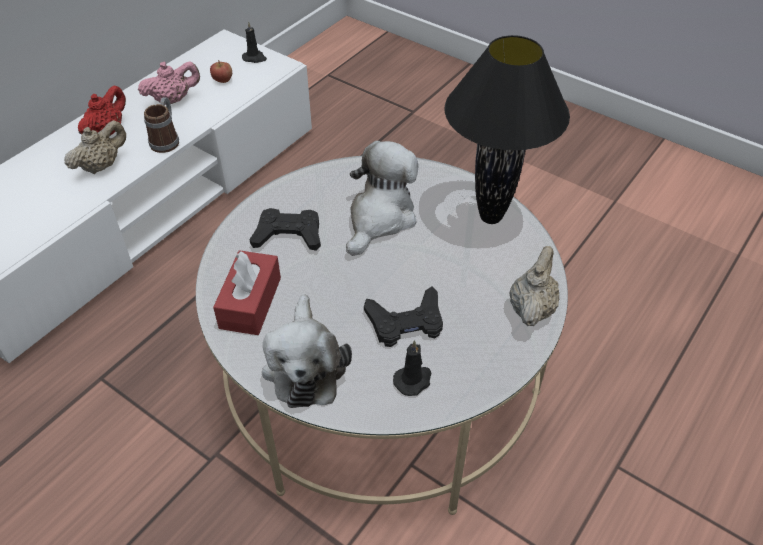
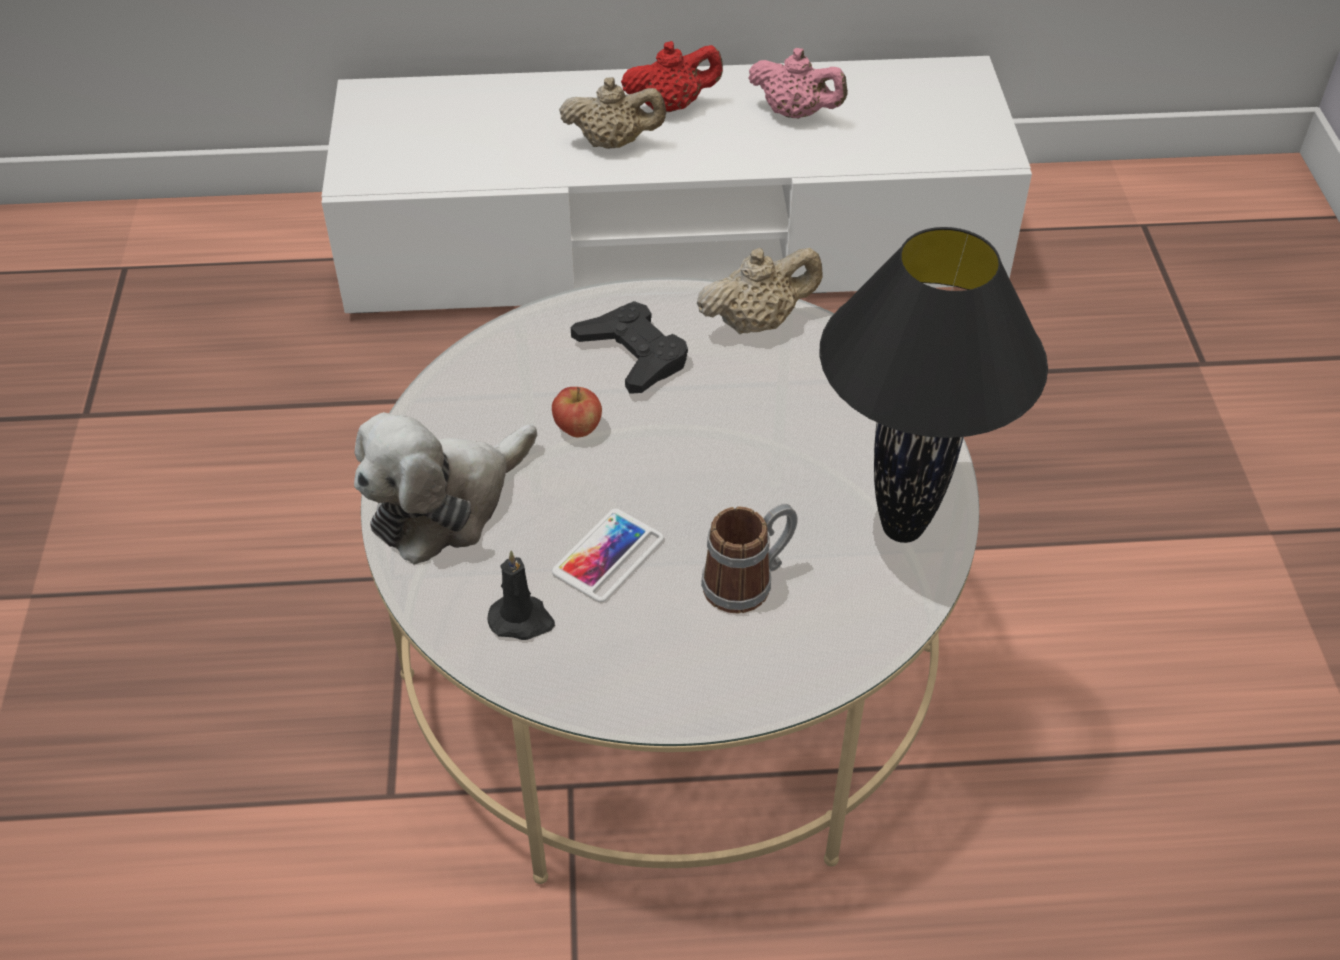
camera: 50 degrees right, 0 degrees up
(167, 140) = (721, 159): mug -> mug (748, 581)
(223, 80) = (889, 126): apple -> apple (577, 428)
(250, 302) = (490, 395): red tissue box -> none
(254, 58) = (973, 120): black candle -> none
(380, 218) = (763, 417): plush toy -> none
(406, 322) = (608, 555): black game controller -> phone
(531, 308) = (774, 673): beige teapot -> beige teapot (757, 322)

